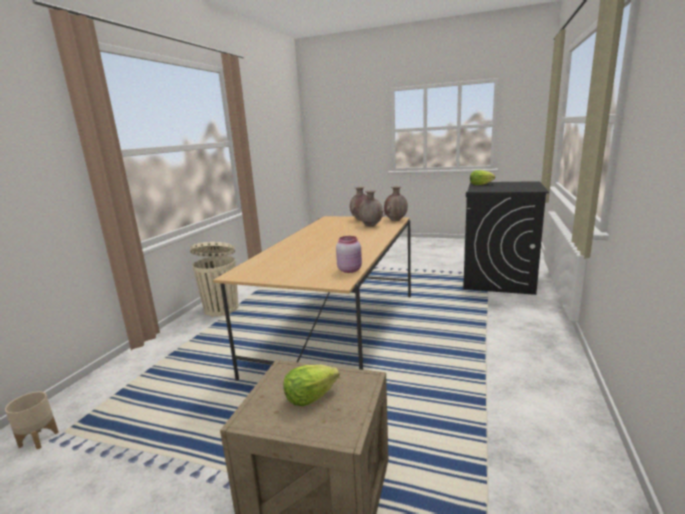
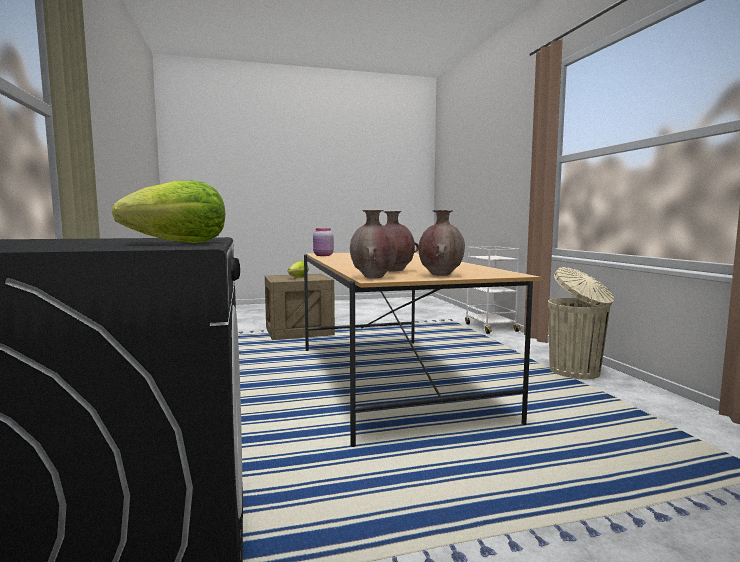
camera: 145 degrees right, 10 degrees down
(38, 439) = (458, 319): beige planter -> none
(90, 390) = (490, 327): none -> white cart

